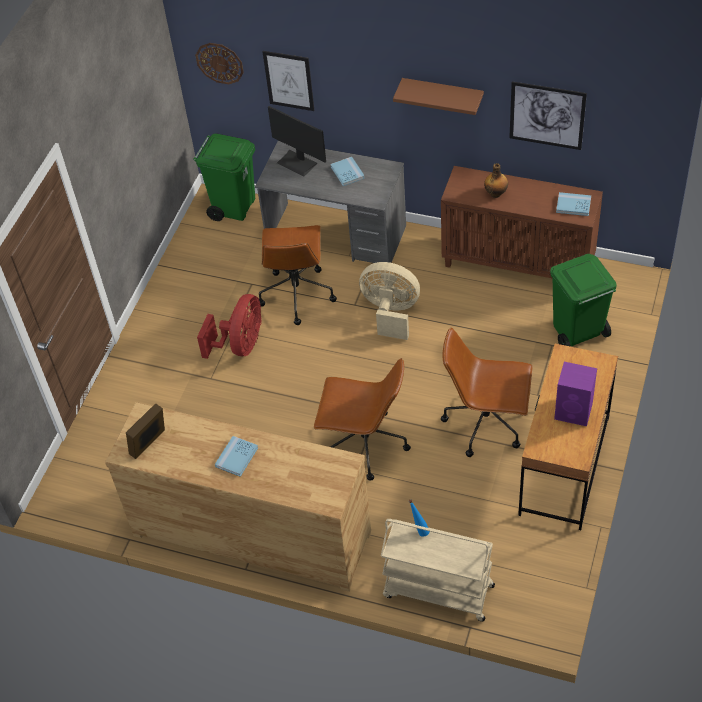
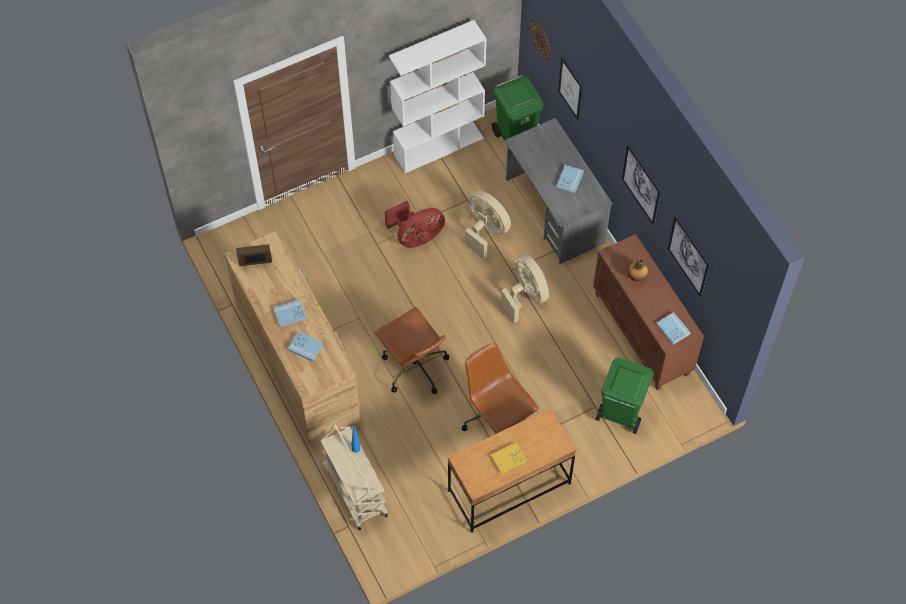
camera: 40 degrees right, 10 degrees up
(177, 264) = (439, 146): none -> white bookcase
(287, 472) = (305, 347): none -> blue book
(297, 163) = (548, 145): monitor -> none
(297, 294) = (486, 231): brown office chair -> beige fan
(442, 96) = (641, 185): brown shelf -> picture
(574, 411) = (508, 459): purple speaker -> yellow book

